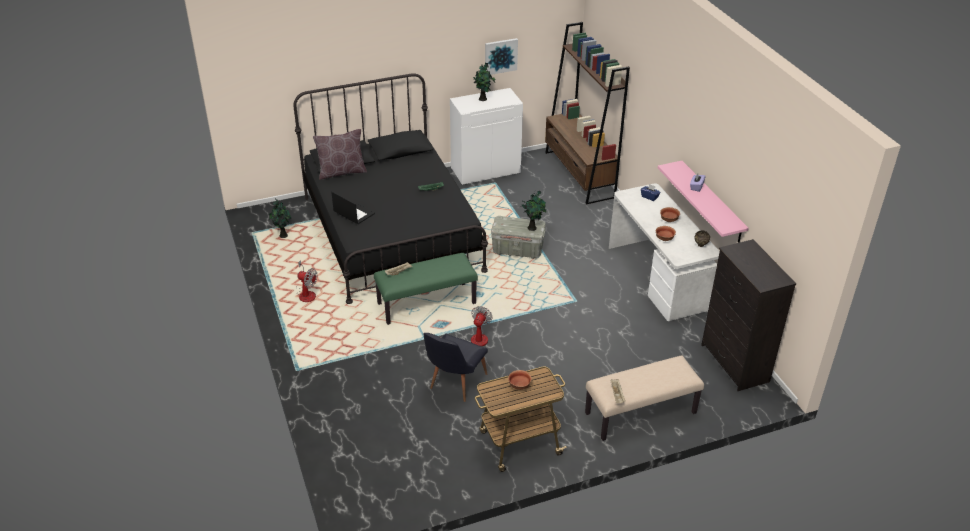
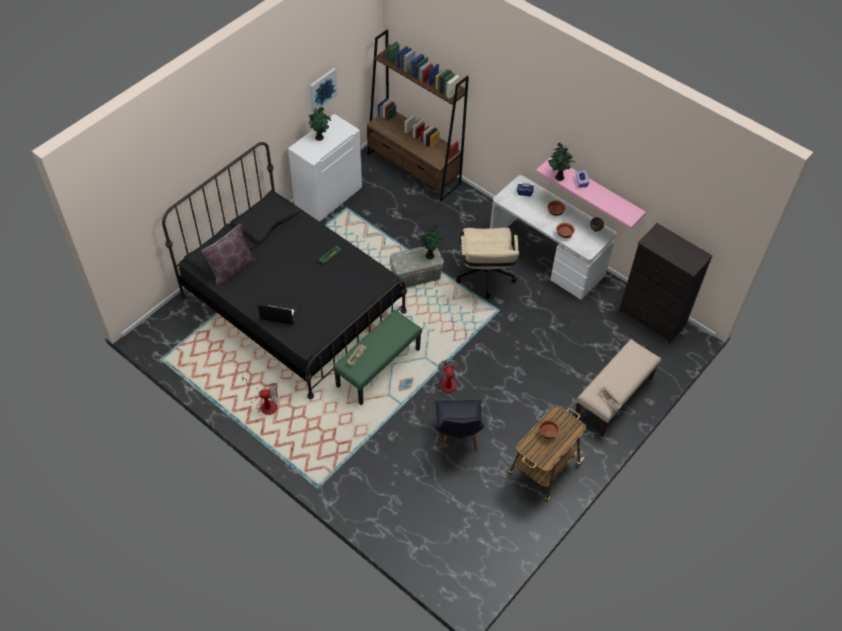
camera: 30 degrees left, 15 degrees up
(283, 235) = (193, 350): potted plant -> potted plant (558, 177)
(582, 274) = (485, 279): none -> beige office chair

